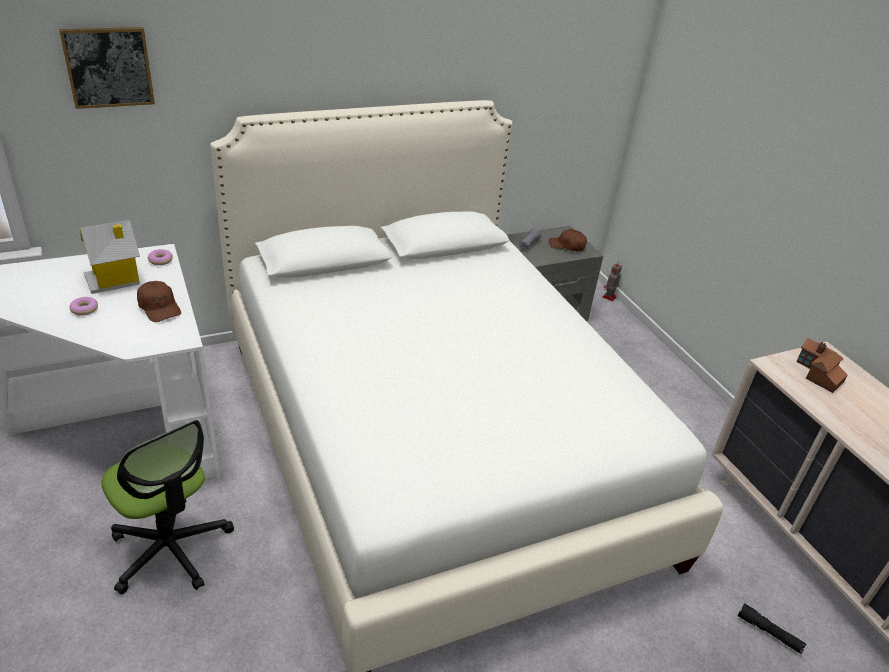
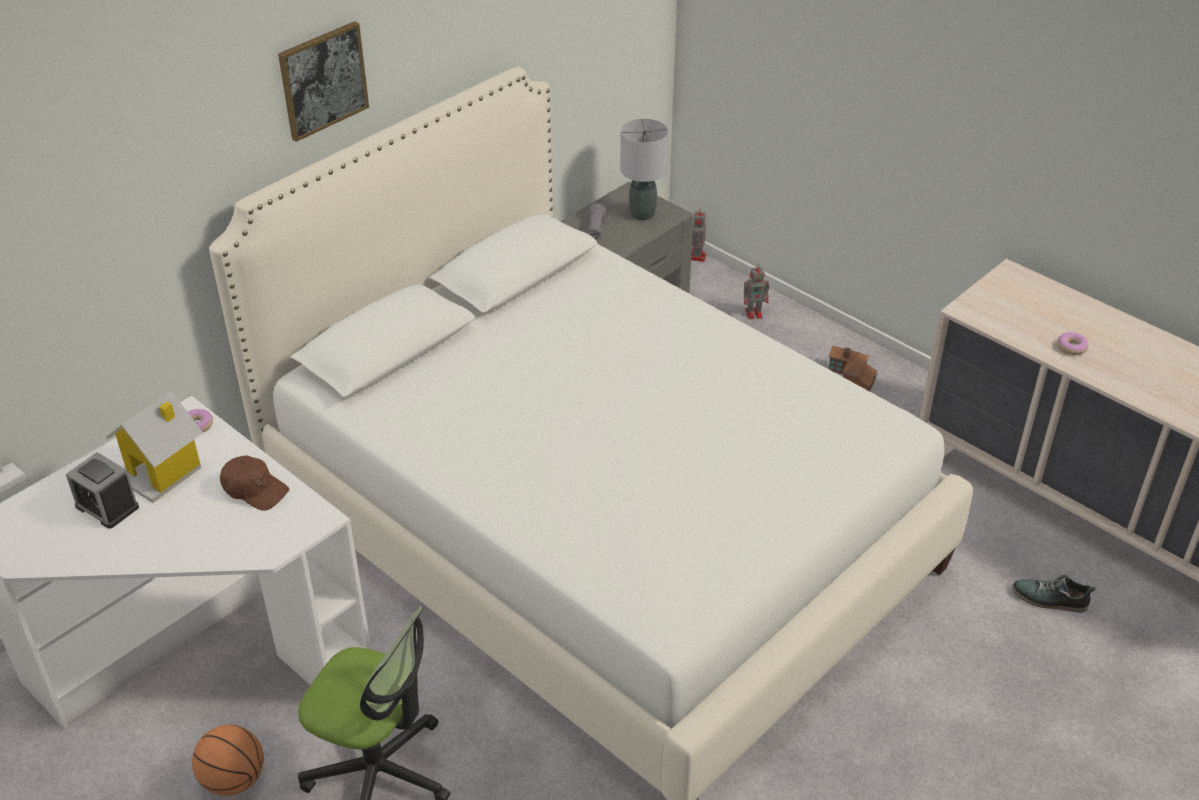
camera: 20 degrees left, 5 degrees up
(63, 286) = (107, 506): none -> alarm clock
(78, 512) = (233, 780): none -> basketball
(84, 309) = (164, 526): donut -> donut (1071, 347)
(108, 67) = (71, 198): picture -> picture (323, 80)
(567, 246) = (643, 214): brown cap -> grey table lamp
(630, 343) = (754, 313): none -> toy robot
(769, 632) = (1049, 599): black flashlight -> shoe
(817, 373) = (1014, 303): toy house -> toy house (850, 377)

